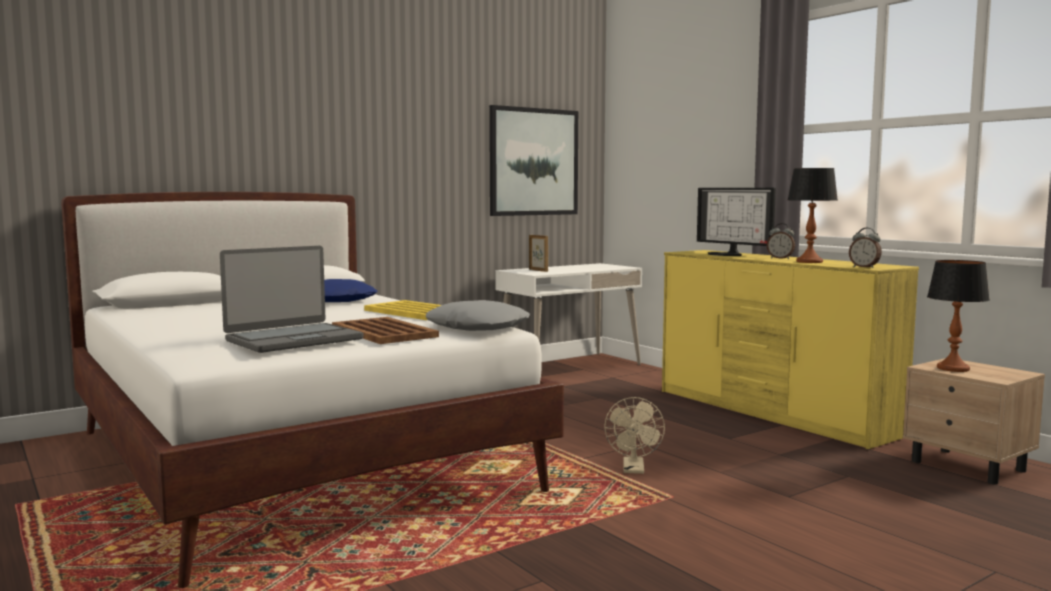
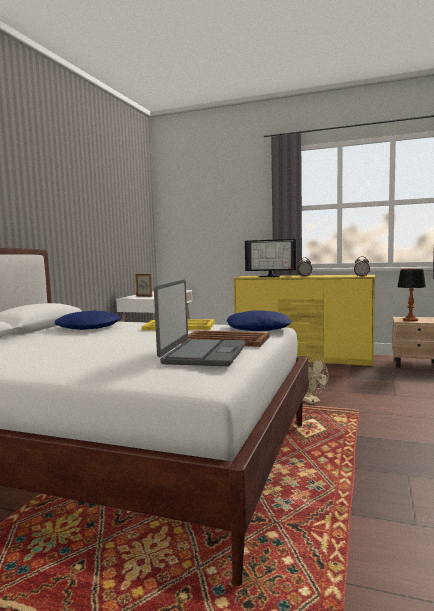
camera: 35 degrees left, 0 degrees up
(478, 327) = (258, 328): grey pillow -> blue pillow
(533, 162) = (127, 227): picture -> none
(809, 262) = (325, 276): table lamp -> none

